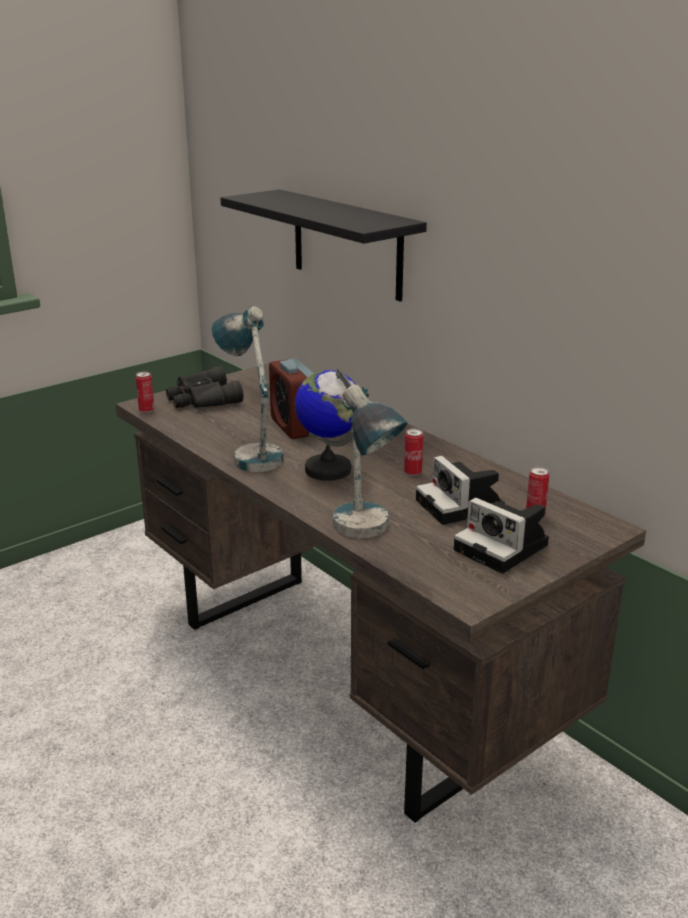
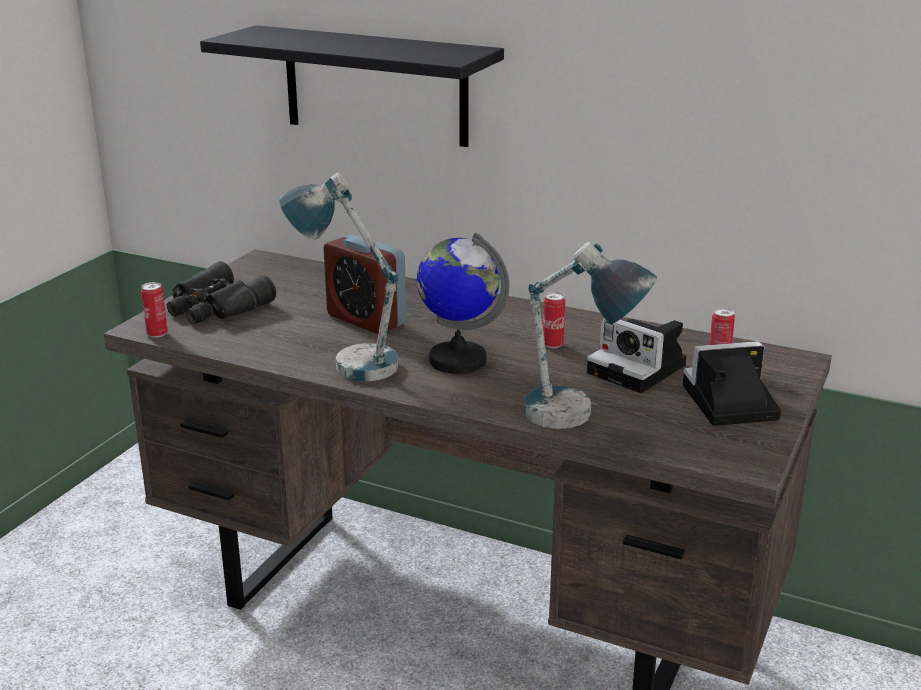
camera: 25 degrees left, 0 degrees up
(504, 548) = (726, 403): camera -> camera turned 150 degrees clockwise

